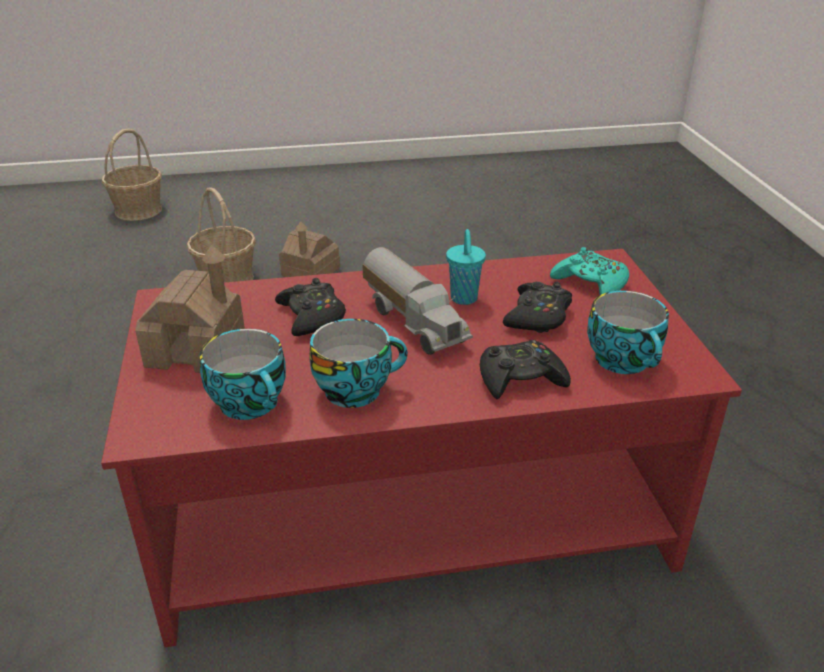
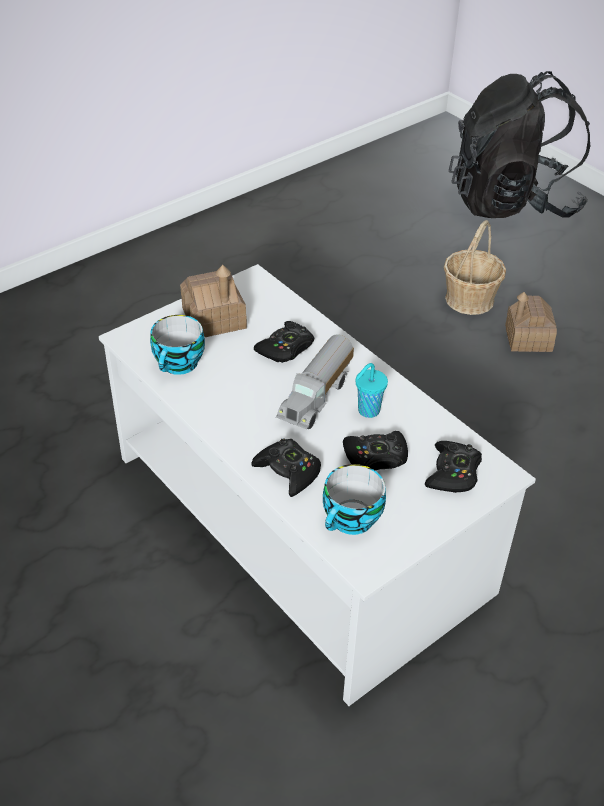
camera: 60 degrees right, 10 degrees up
(139, 210) = (512, 203): basket -> black backpack
(356, 389) = (222, 400): cup -> none
(408, 511) = (297, 521): red coffee table -> white coffee table
(591, 283) = (453, 473): turquoise game controller -> black game controller

